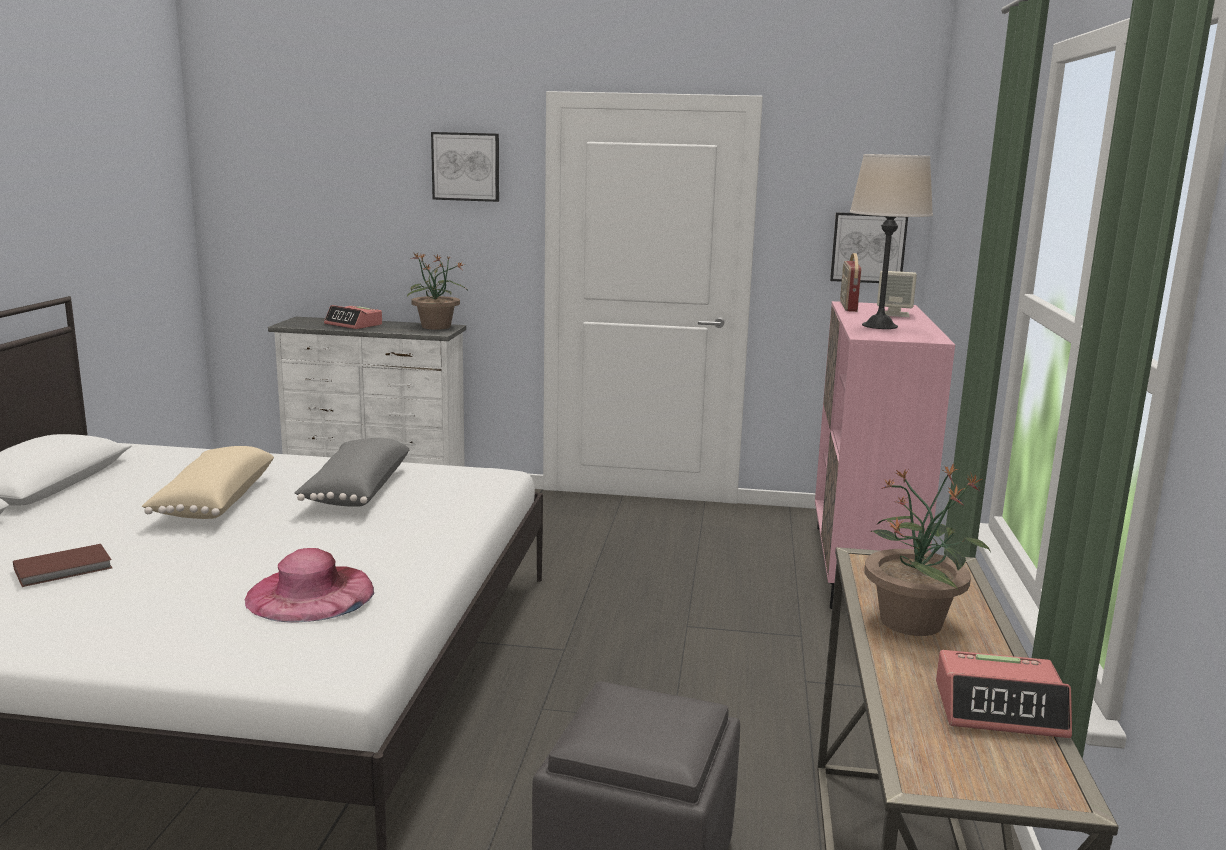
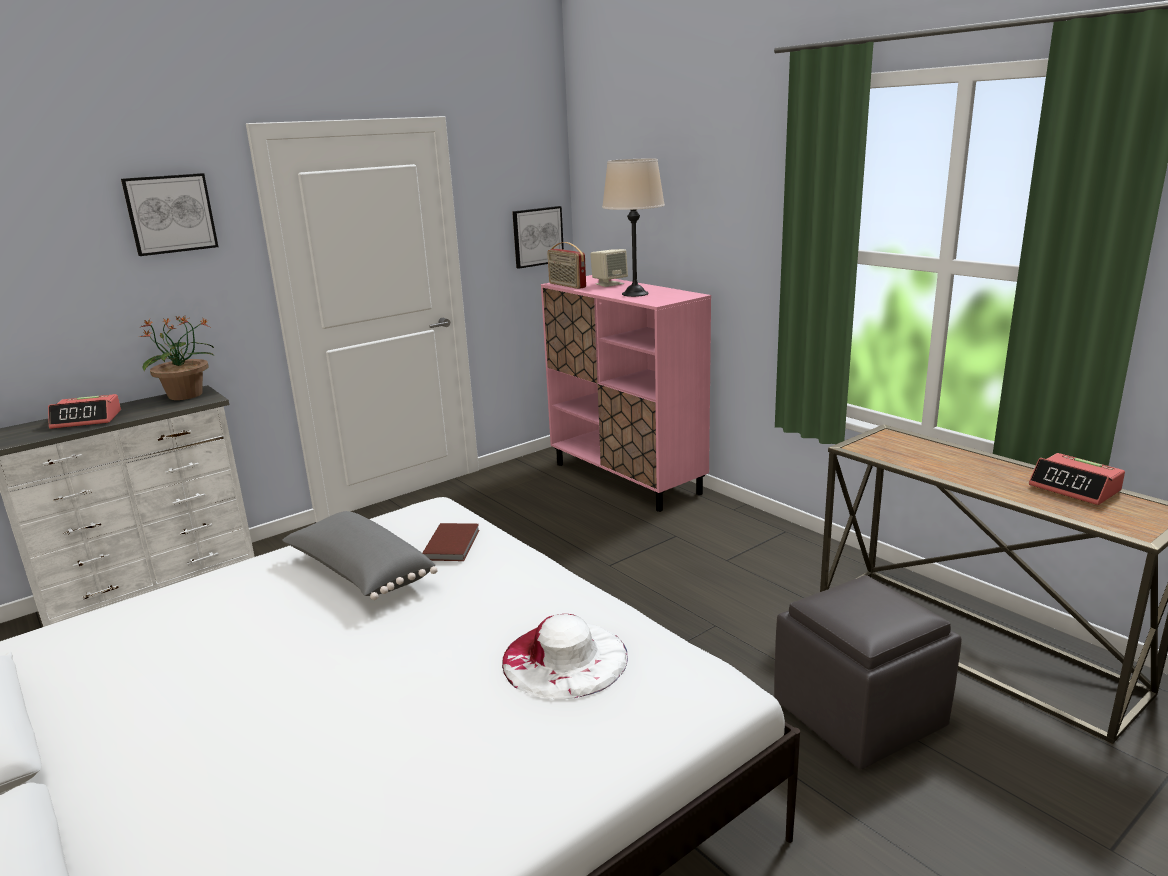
camera: 45 degrees left, 5 degrees up
(65, 569) = (284, 790): brown book -> brown book (453, 544)
(213, 502) = (251, 651): beige pillow -> none
(310, 593) = (564, 658): pink hat -> white hat
(912, 621) = (951, 468): potted plant -> none
(1000, 709) = (1075, 488): alarm clock -> alarm clock turned 90 degrees clockwise

